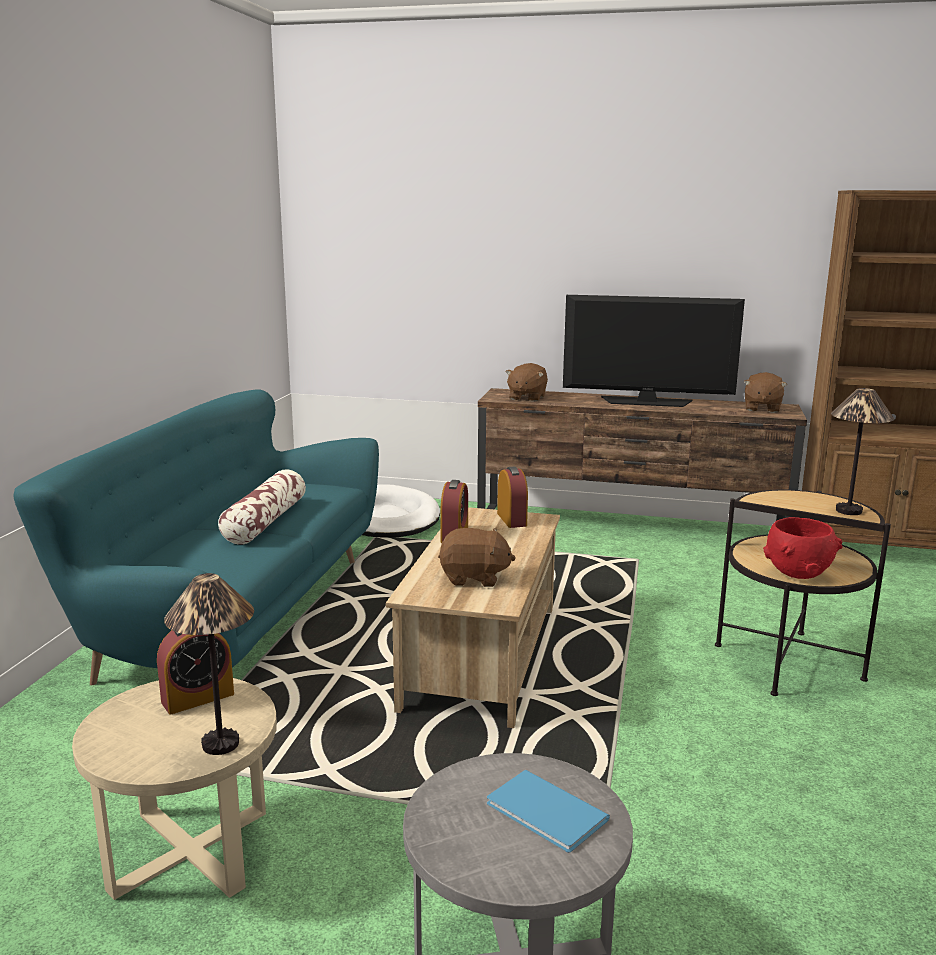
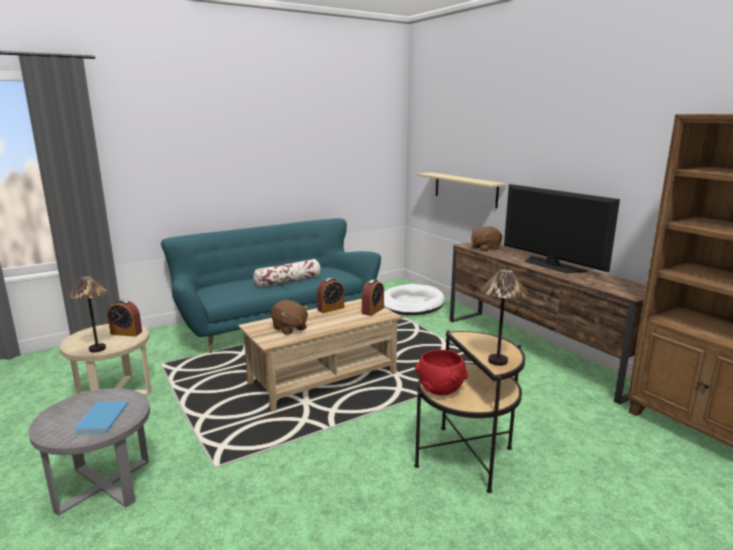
camera: 45 degrees right, 0 degrees up
(439, 313) = (465, 189): none -> beige shelf
(761, 408) = (625, 287): brown plush toy -> none

